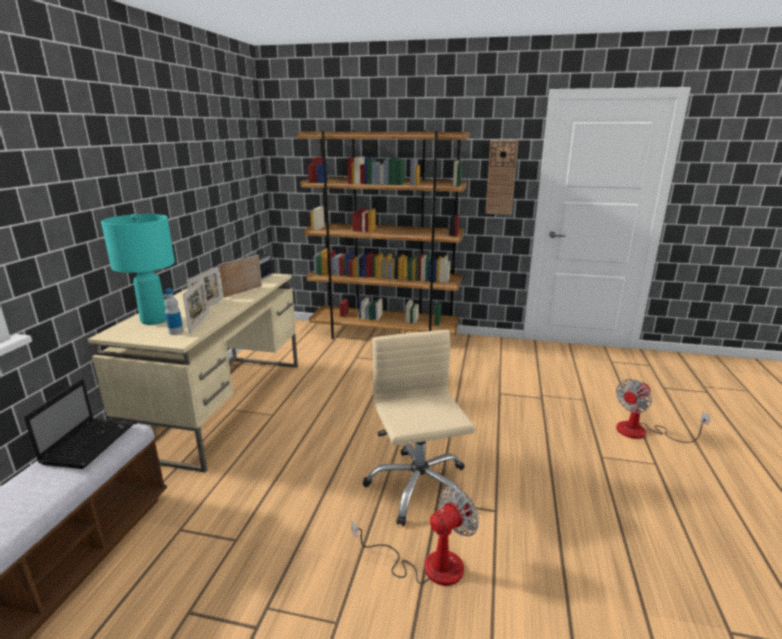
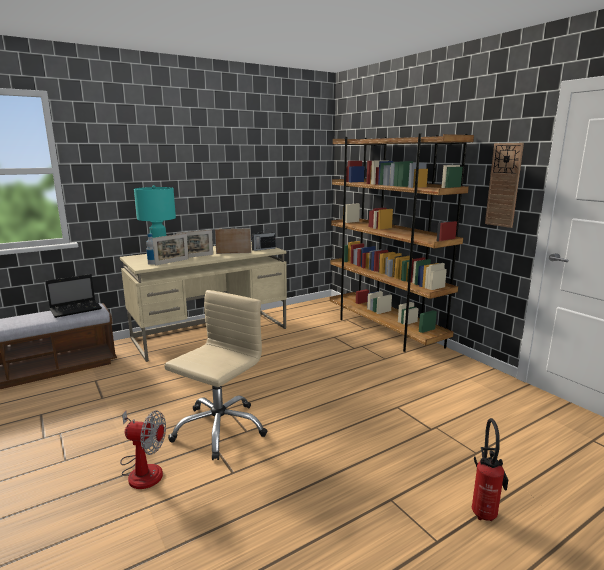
camera: 45 degrees right, 5 degrees down
(642, 432) = (484, 512): fan -> fire extinguisher

